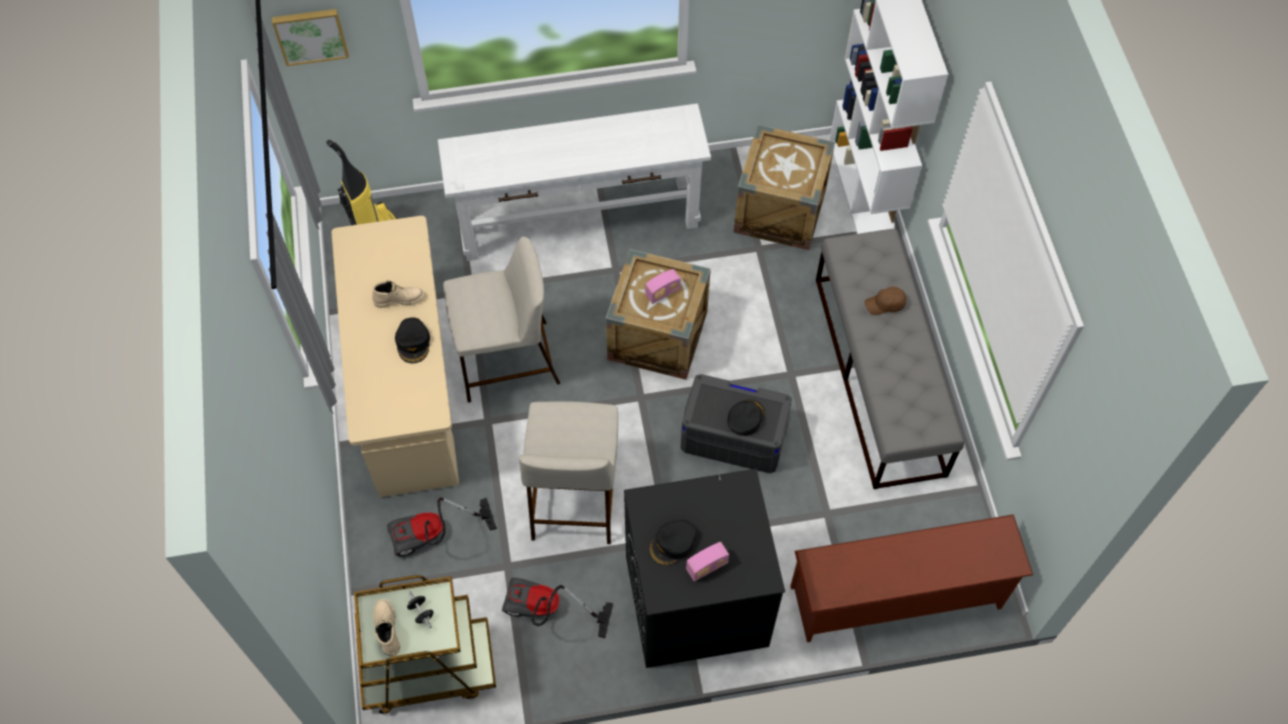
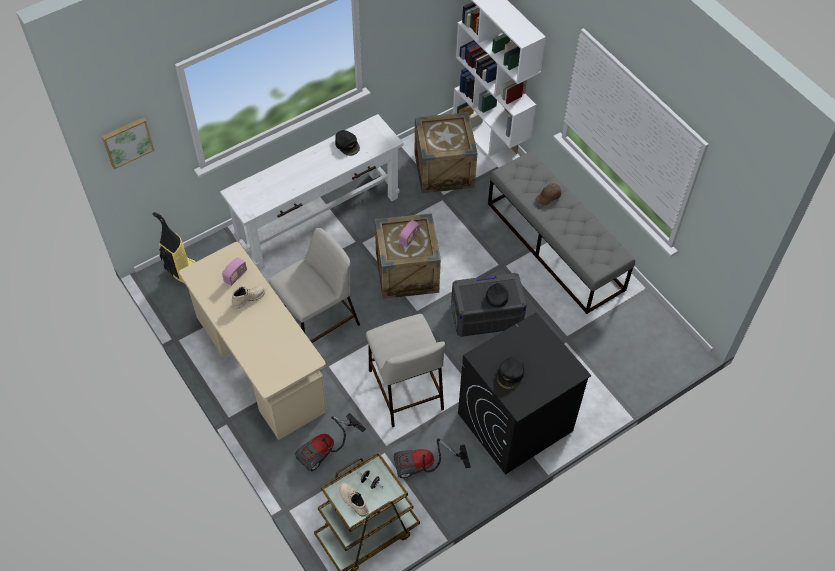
camera: 25 degrees left, 5 degrees down
(413, 342) = (273, 321): black cap -> black cap (347, 145)
(707, 566) = (537, 379): radio -> radio (235, 276)
(896, 599) = (633, 372): brown shoe rack -> none

